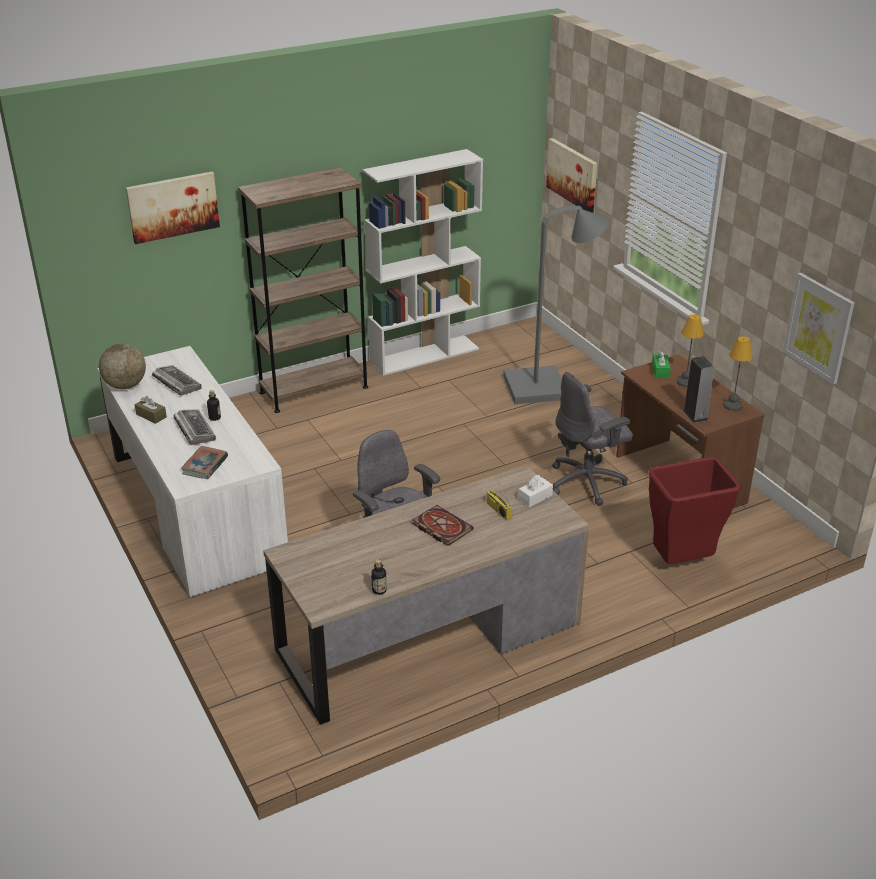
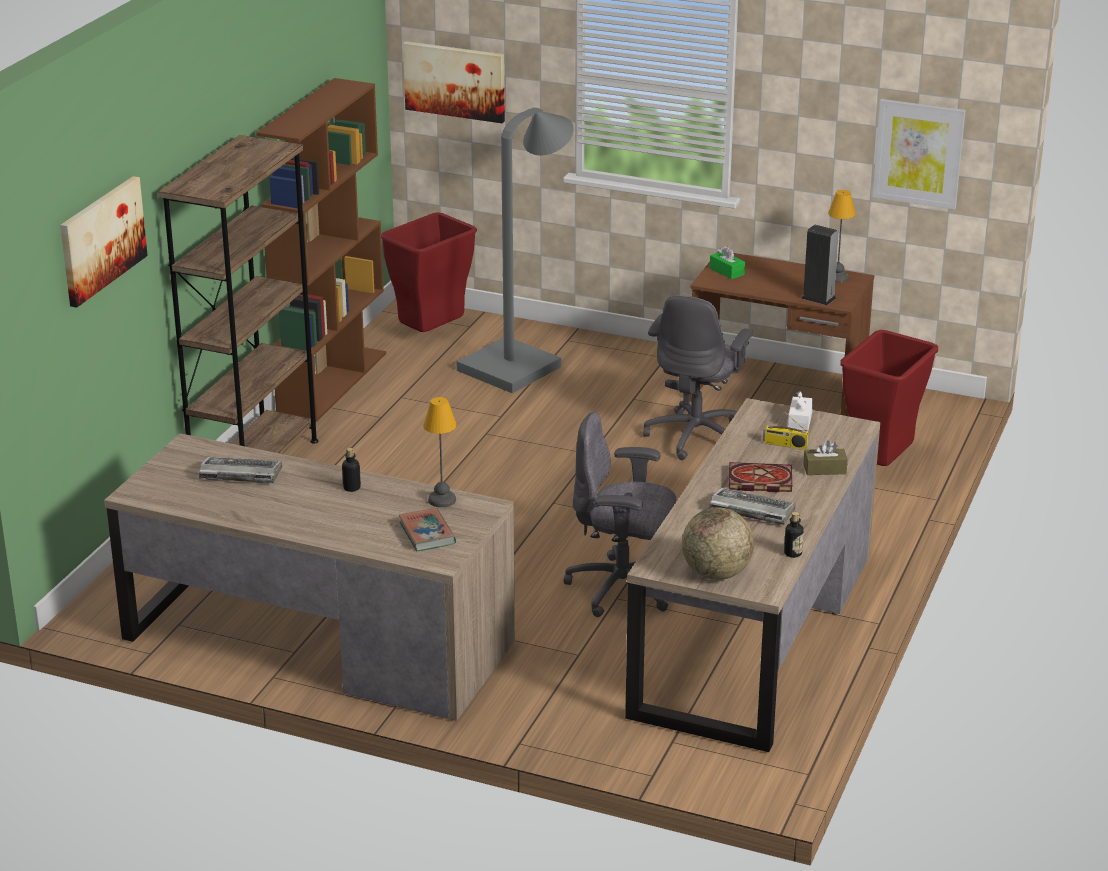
camera: 40 degrees left, 5 degrees down
(125, 385) = (179, 501): globe -> globe (716, 573)
(151, 416) = (272, 516): brown tissue box -> brown tissue box (824, 469)
(194, 430) = (351, 508): keyboard -> keyboard (750, 511)
(196, 509) = (318, 641): white desk -> brown desk
(425, 355) = (332, 382): white bookcase -> brown bookcase
(521, 348) = (431, 334): none -> red trash can
(686, 382) = (765, 272): table lamp -> table lamp (442, 499)

